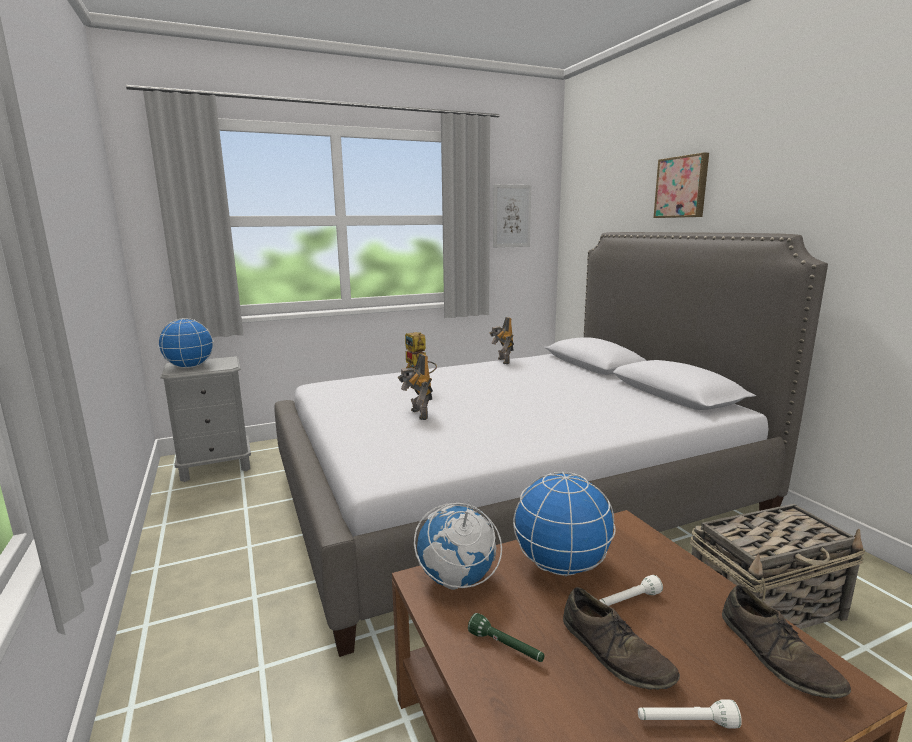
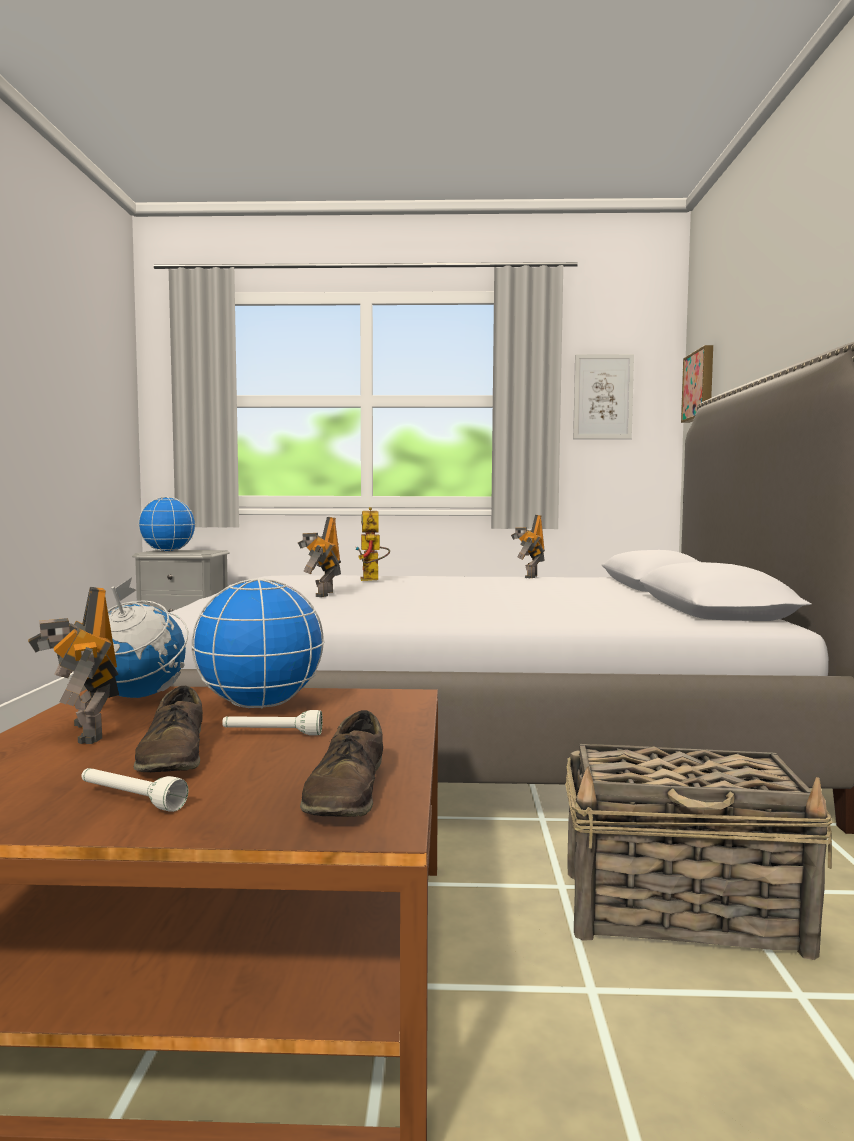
camera: 25 degrees right, 10 degrees down
(506, 647) = (82, 733): green flashlight -> toy robot
(682, 187) = (784, 315): picture -> picture (700, 385)

